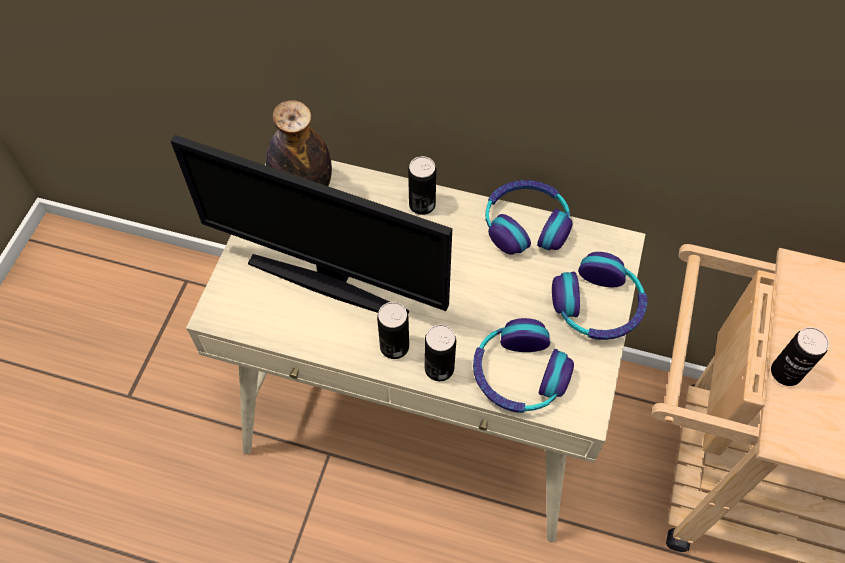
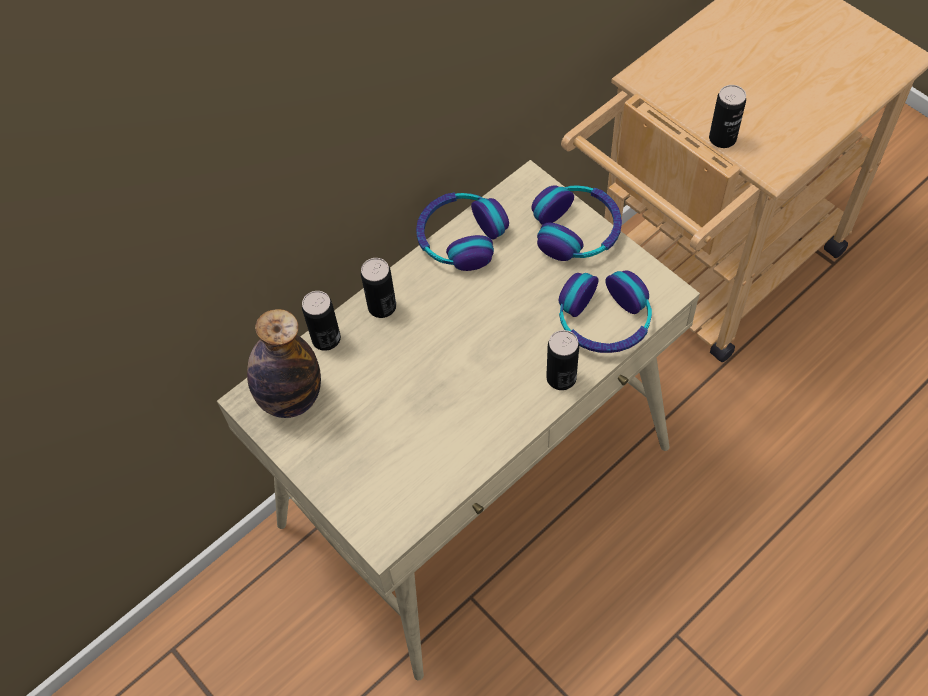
camera: 55 degrees left, 0 degrees up
(329, 283) = (414, 424): monitor -> none
(394, 346) = (517, 402): can -> can (326, 339)

